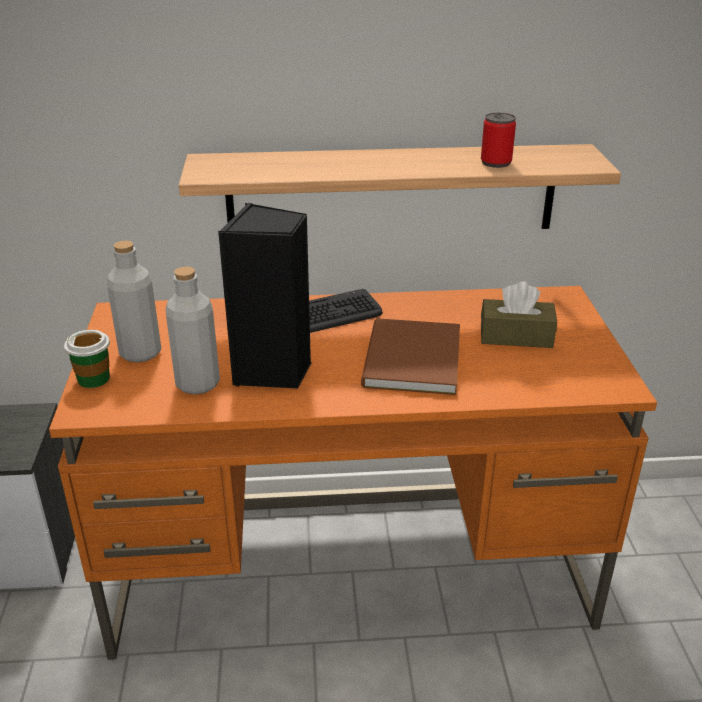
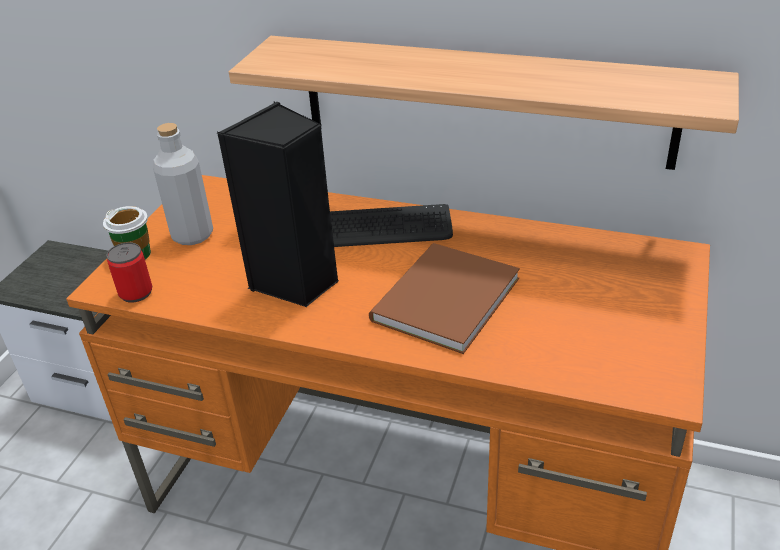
camera: 25 degrees right, 5 degrees up
(197, 383) = (219, 280): grey bottle -> none
(496, 163) = (586, 85): can -> can (136, 293)
(516, 336) = (583, 295): brown tissue box -> none

